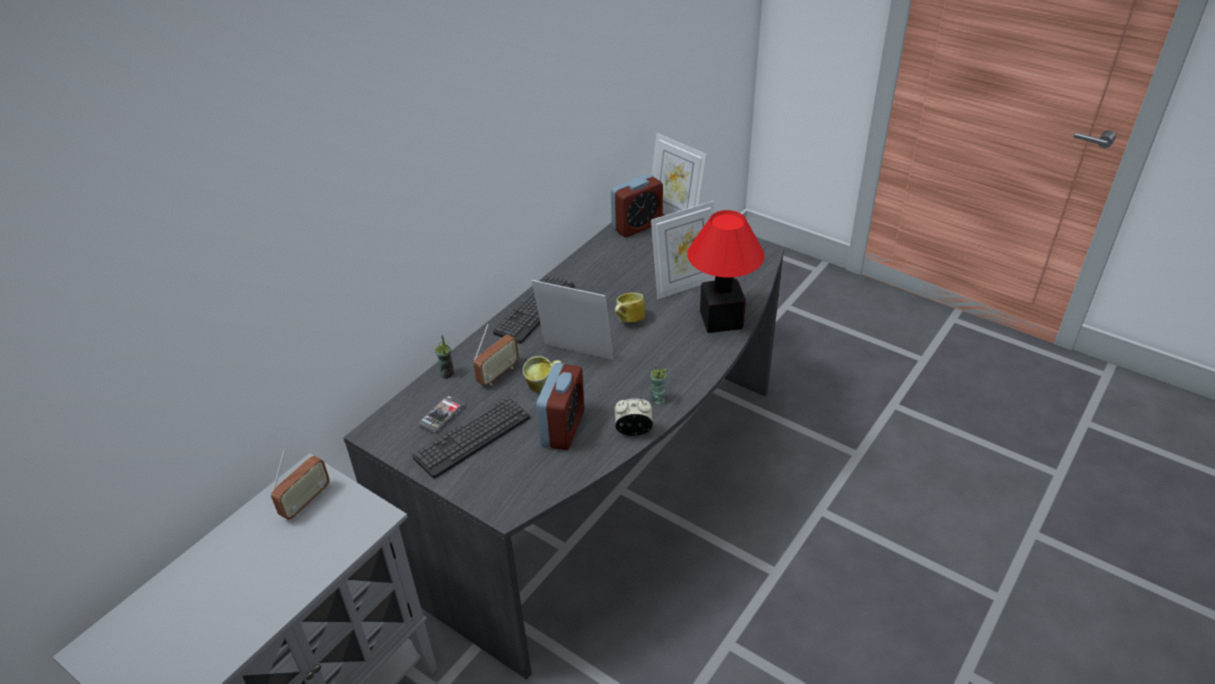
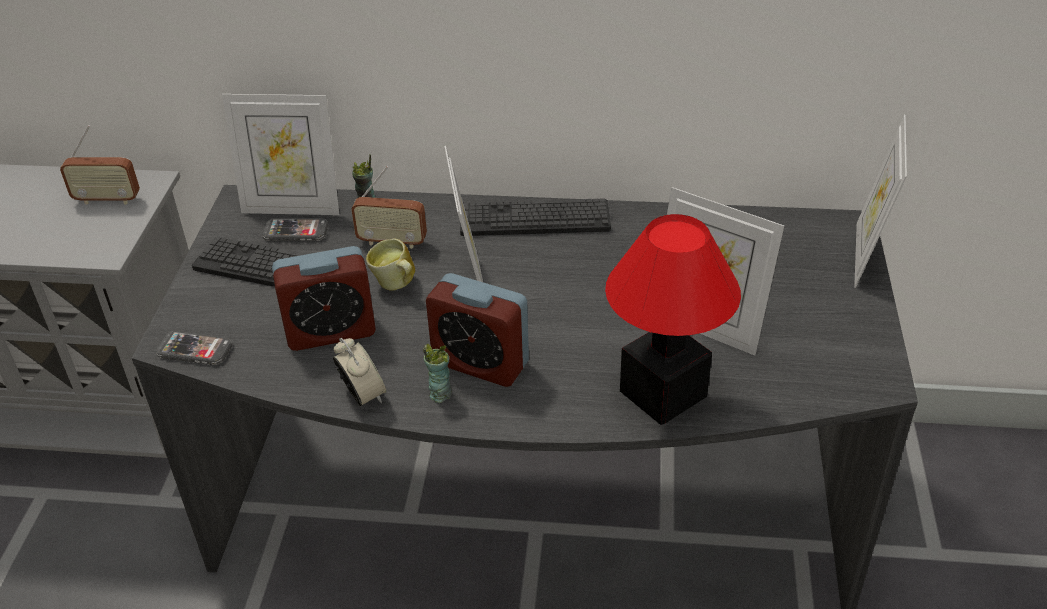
camera: 60 degrees right, 0 degrees up
(411, 409) = (292, 208): none -> picture frame
(525, 498) = (194, 350): none -> phone
(628, 321) = (579, 305): mug -> none
(637, 226) = (798, 232): alarm clock -> alarm clock (480, 363)

